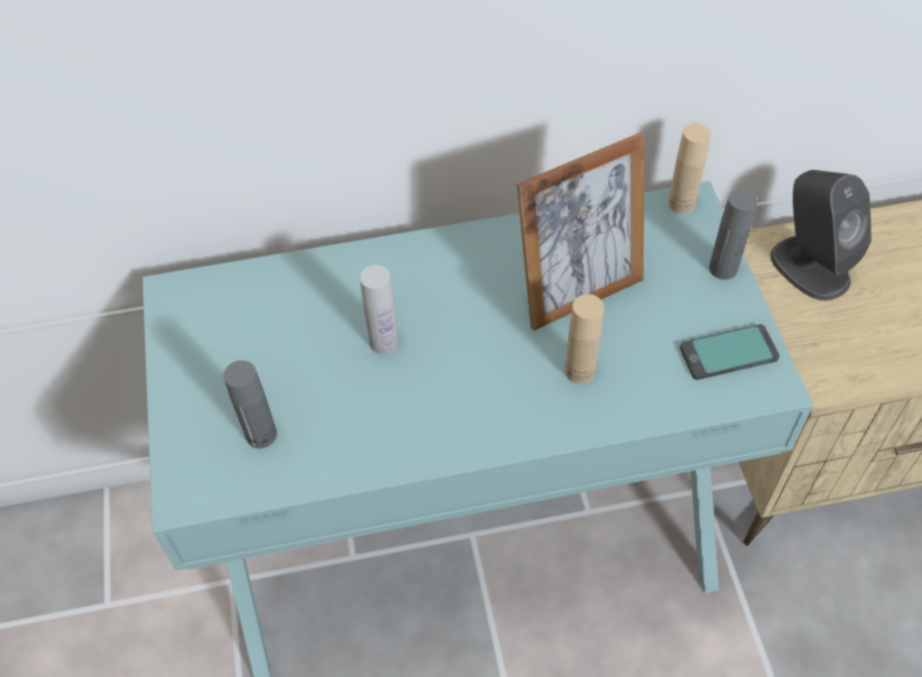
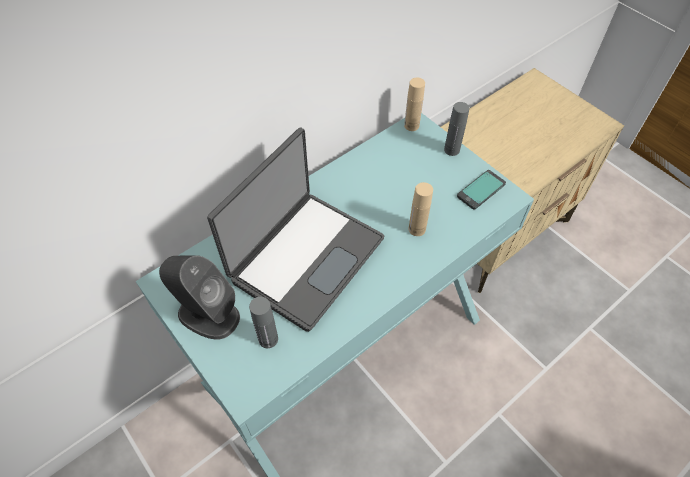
camera: 30 degrees left, 0 degrees up
(384, 342) = (305, 258): white bottle -> laptop
(578, 291) = (390, 189): picture frame -> none
(809, 267) = (473, 138): grey speaker -> grey speaker (208, 314)

